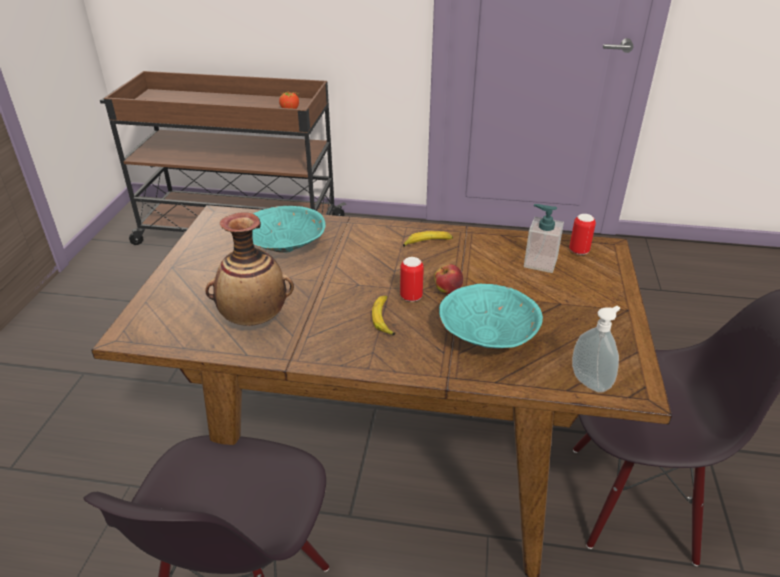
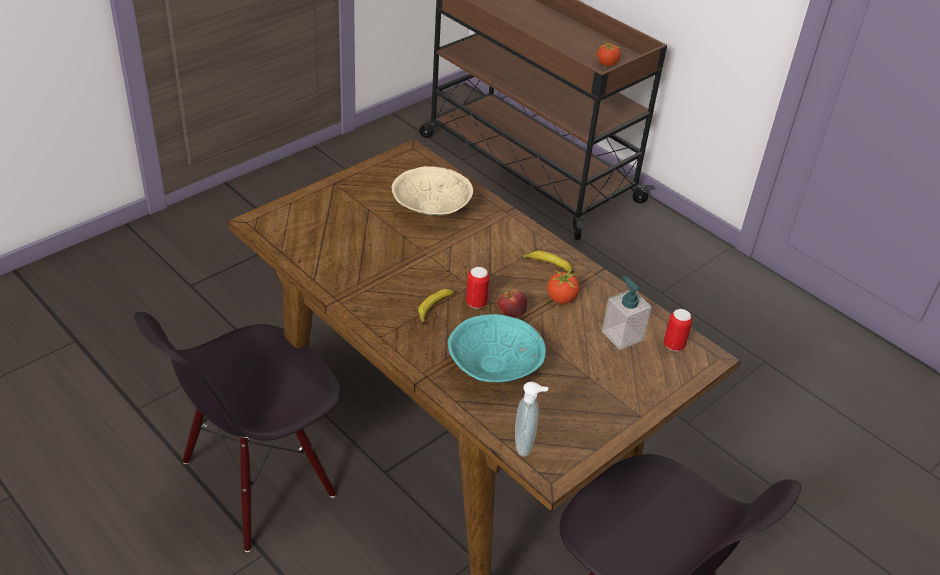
camera: 35 degrees right, 5 degrees up
(254, 318) = (346, 256): vase -> none
(284, 245) = (431, 207): turquoise bowl -> beige bowl
(467, 260) = (561, 299): none -> tomato

